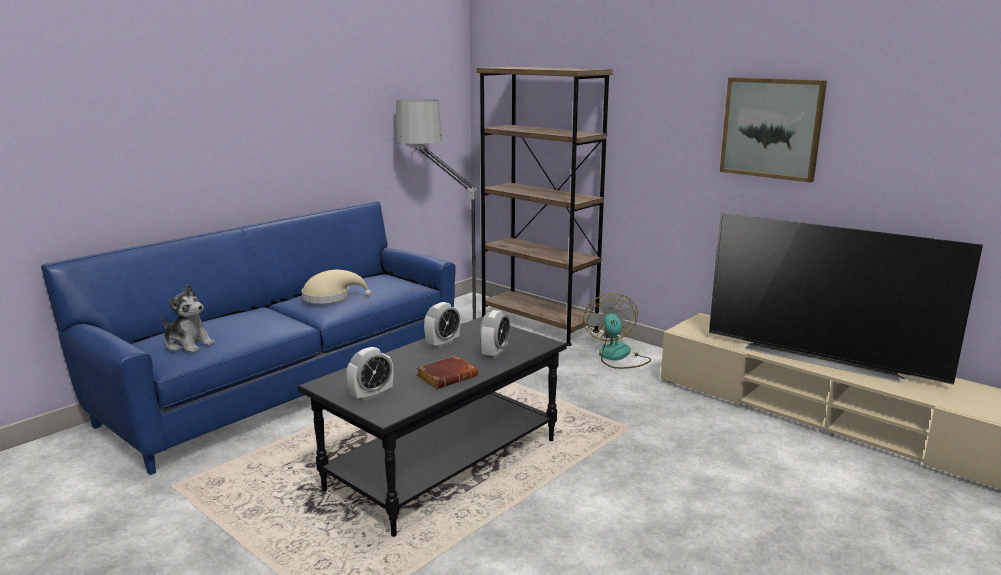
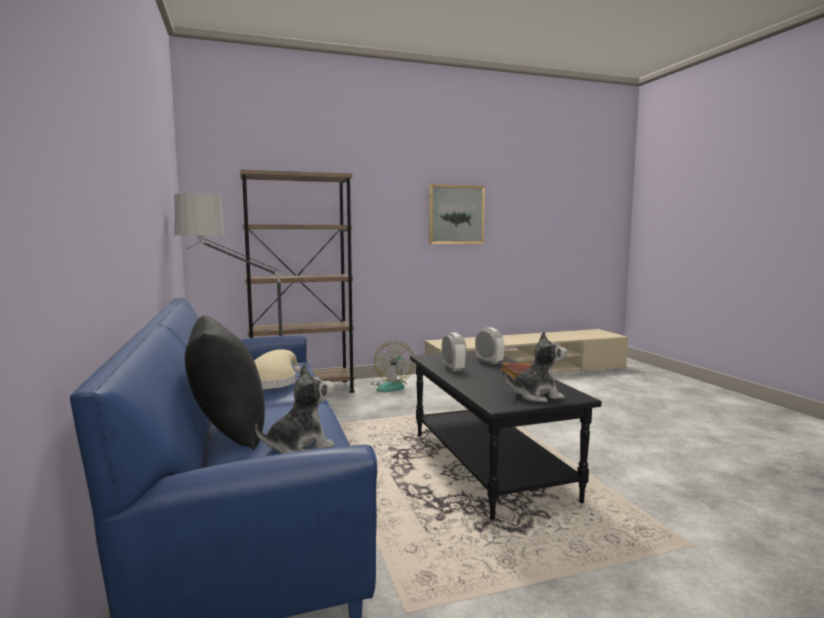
camera: 60 degrees left, 10 degrees down
(210, 318) = (228, 430): none -> black pillow
(371, 395) = (536, 396): alarm clock -> plush toy
(617, 357) = (392, 386): fan -> fan turned 105 degrees counterclockwise
(822, 358) = (515, 339): television -> none

